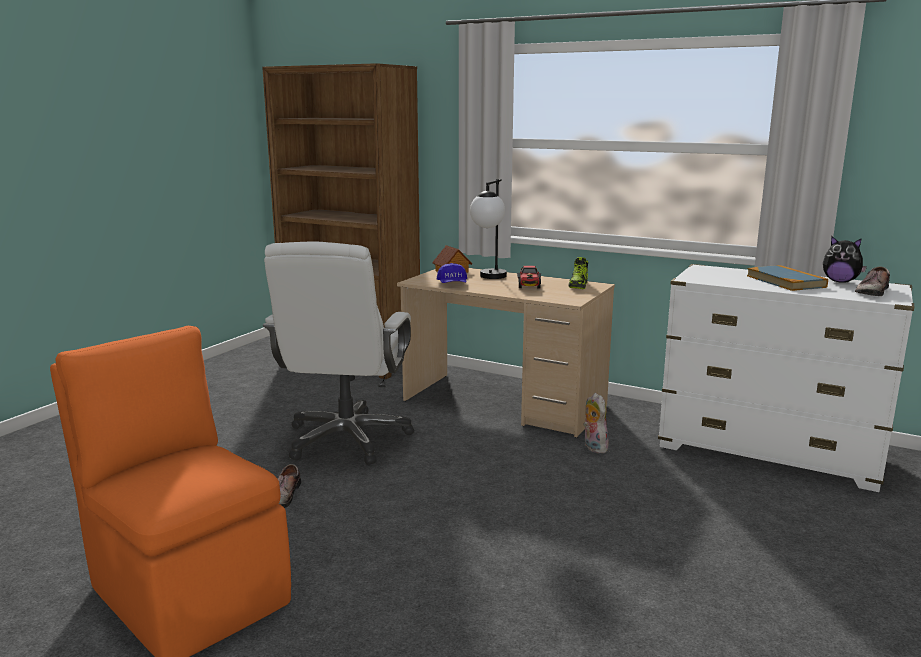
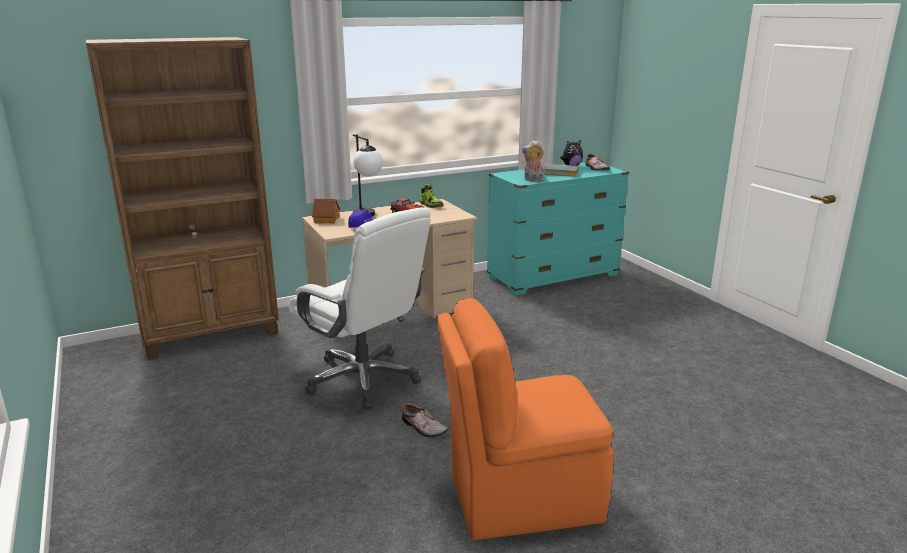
camera: 55 degrees left, 5 degrees up
(593, 447) = (490, 311): plush toy -> plush toy (533, 180)
(768, 452) = (553, 277): white dresser -> turquoise dresser

